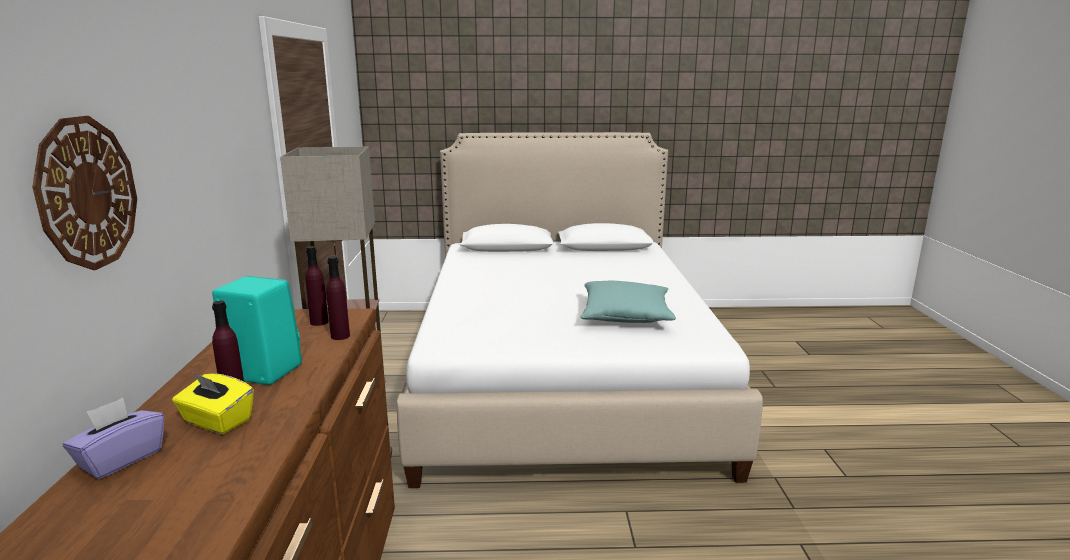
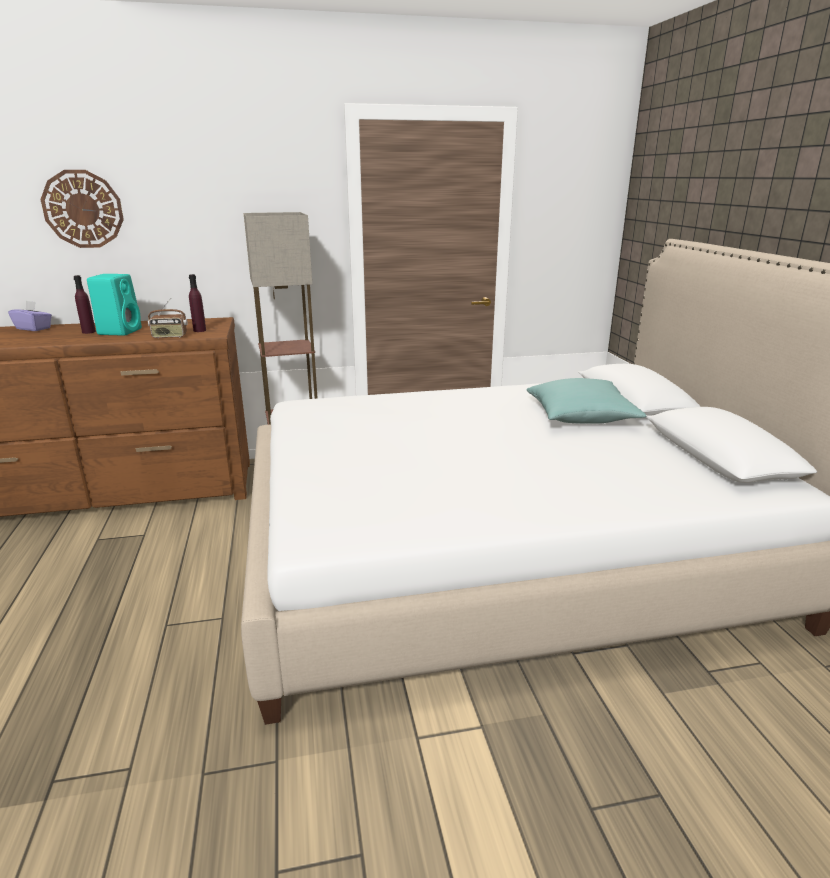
camera: 80 degrees right, 5 degrees up
(217, 421) = (59, 334): yellow tissue box -> none
(340, 336) = (169, 336): purple bottle -> radio
(626, 316) = (398, 478): turquoise pillow -> turquoise pillow (581, 417)

